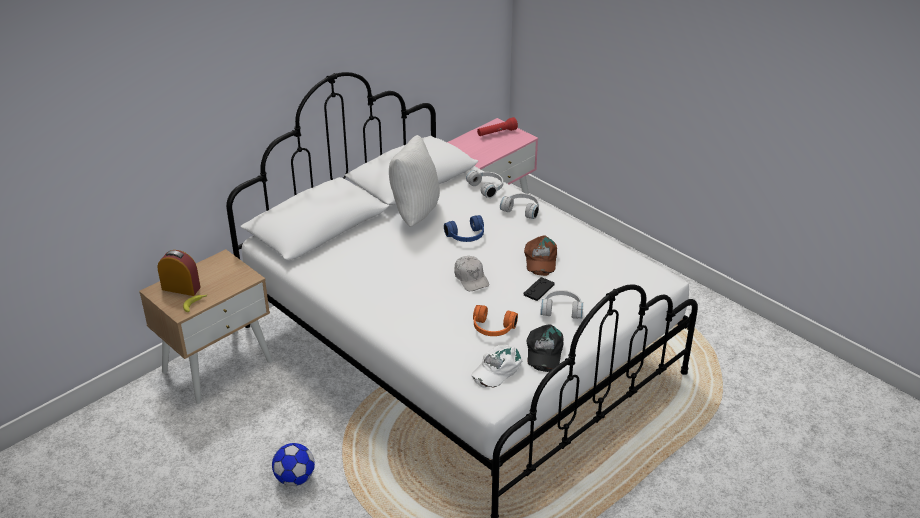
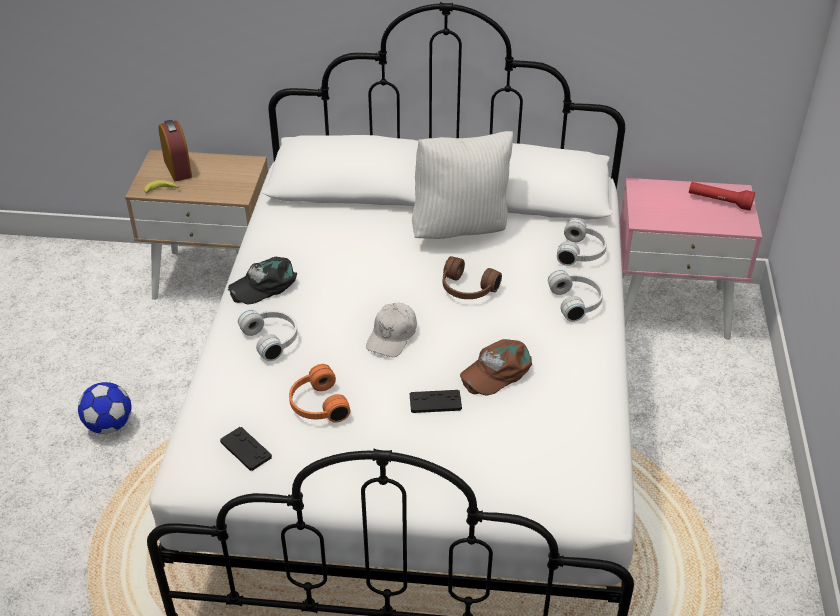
camera: 50 degrees right, 5 degrees up
(466, 236) = (466, 289): blue headphones -> brown headphones
(496, 369) = (246, 449): white cap -> black game controller
(543, 351) = (319, 472): black cap -> black cap (264, 284)
(562, 309) = (419, 443): white headphones -> white headphones (273, 339)

